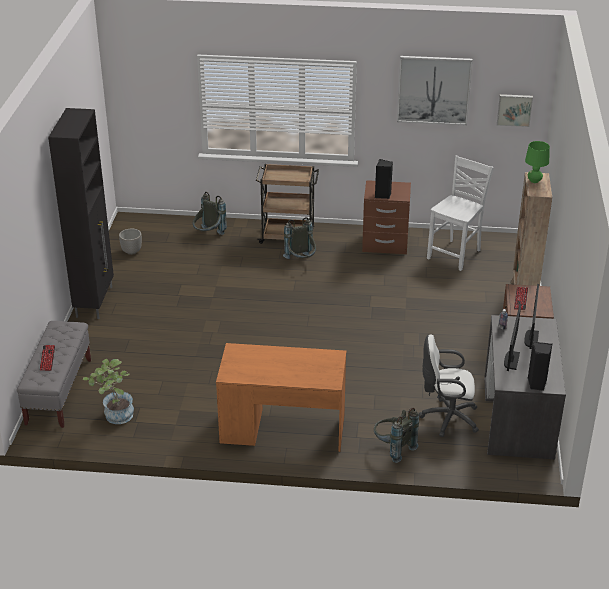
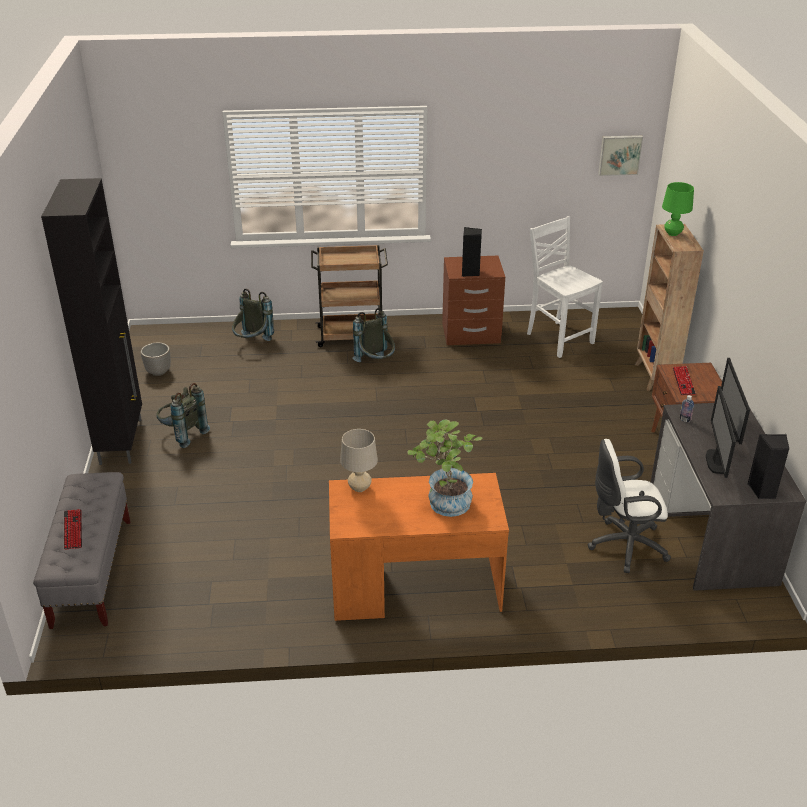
camera: 10 degrees left, 0 degrees up
(114, 416) = (178, 599): potted plant -> potted plant (444, 505)
(246, 350) = (359, 488): none -> beige table lamp
(393, 448) = (570, 598): grey backpack -> grey backpack (182, 434)
(434, 90) = (523, 137): picture -> none
(455, 254) = (558, 338): white chair -> white chair turned 60 degrees counterclockwise

